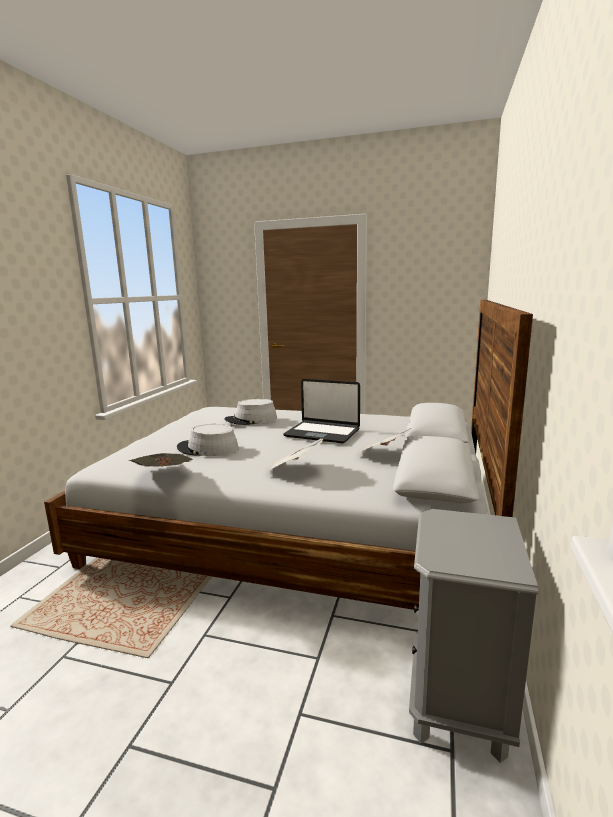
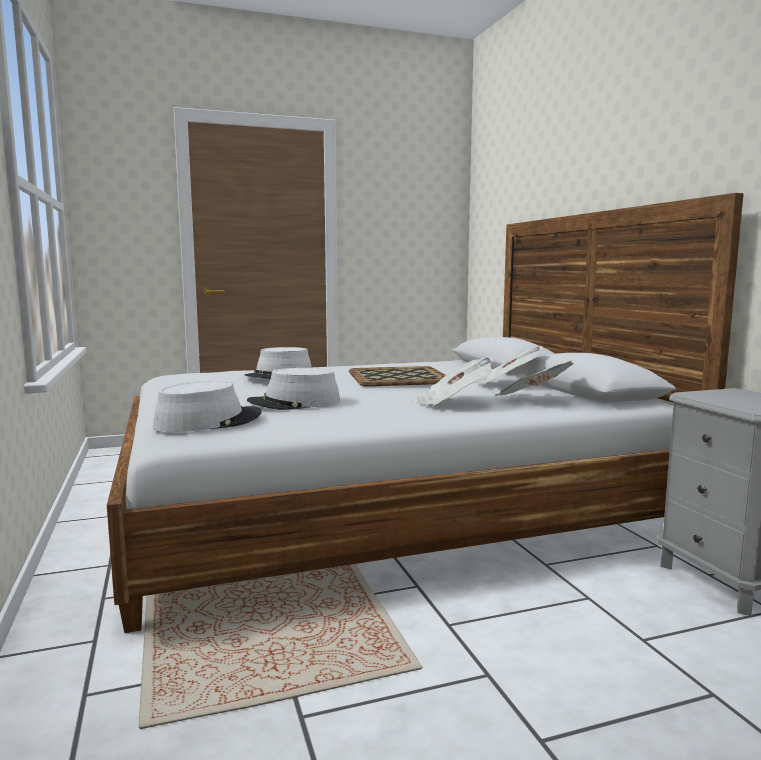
camera: 35 degrees left, 5 degrees down
(134, 457) = (208, 421): none -> grey hat
(164, 476) = (311, 428): newspaper -> newspaper (532, 400)
(322, 433) = (399, 377): laptop -> tray

